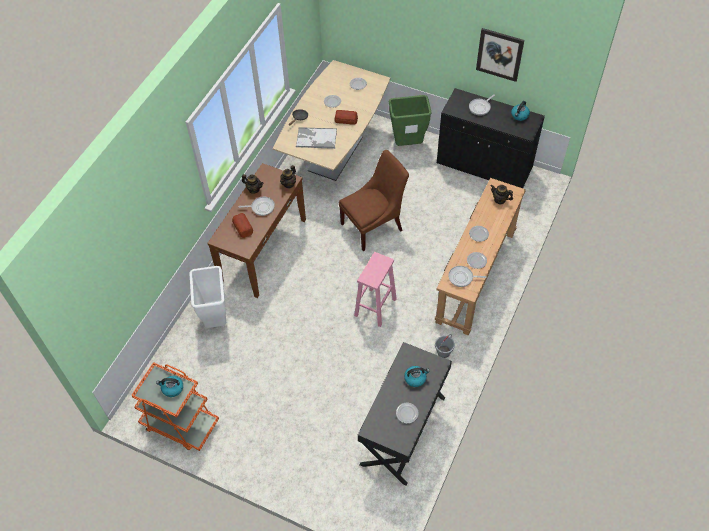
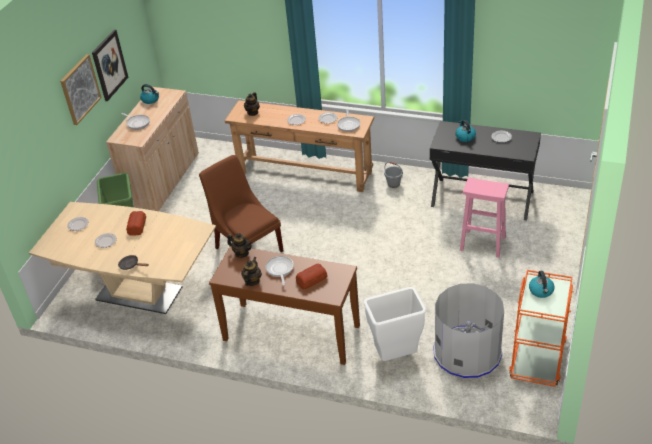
camera: 95 degrees left, 15 degrees down
(202, 371) = (467, 353): none -> grey trash can
(316, 138) = (167, 245): tray -> none
(375, 306) = (352, 232): pink stool -> pink stool (481, 243)
(450, 35) = (80, 89): none -> picture
(484, 166) = (163, 180): black cabinet -> beige cabinet

